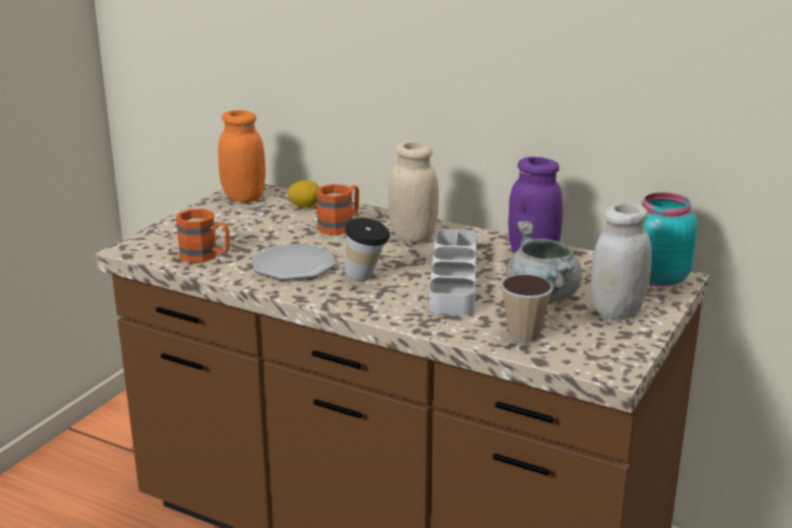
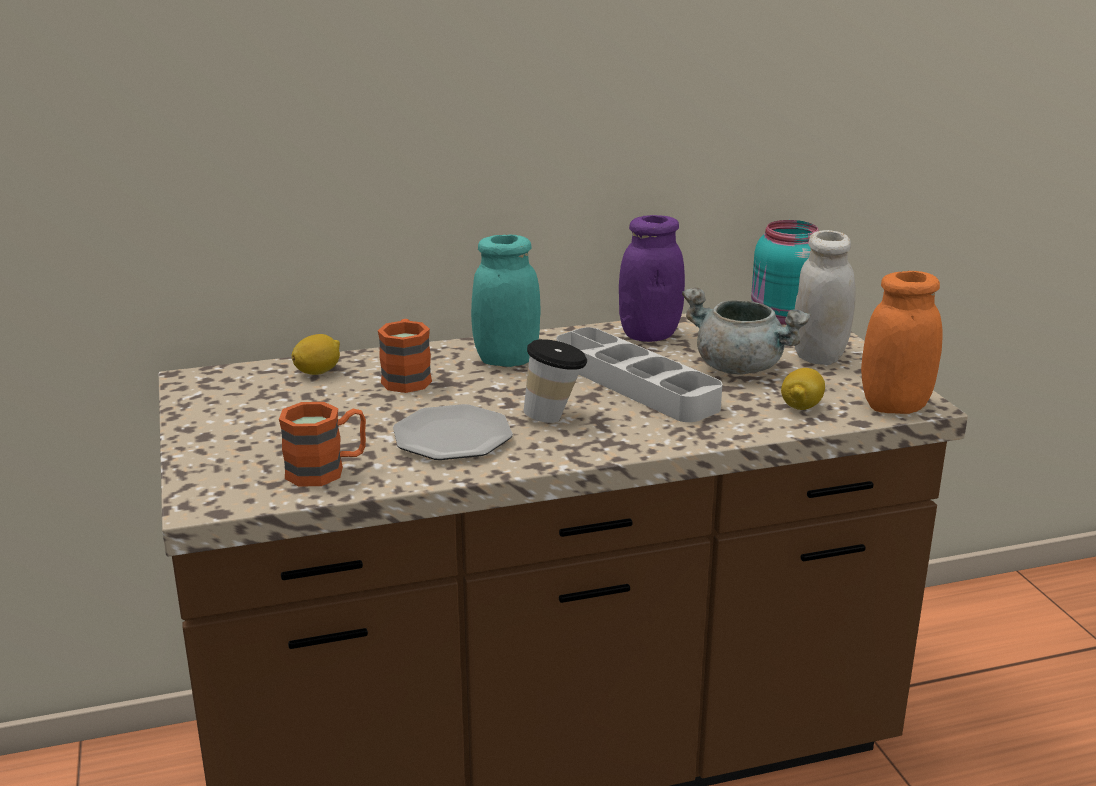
camera: 45 degrees left, 0 degrees up
(243, 197) = (217, 389): orange jar -> orange jar (895, 406)
(412, 236) = (506, 360): beige jar -> turquoise jar
(524, 335) = (801, 407): cup -> lemon

